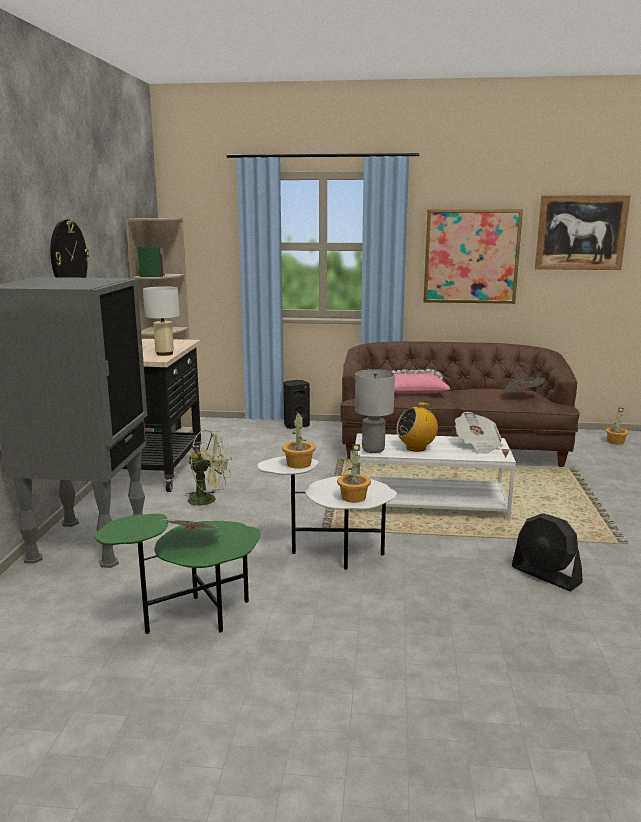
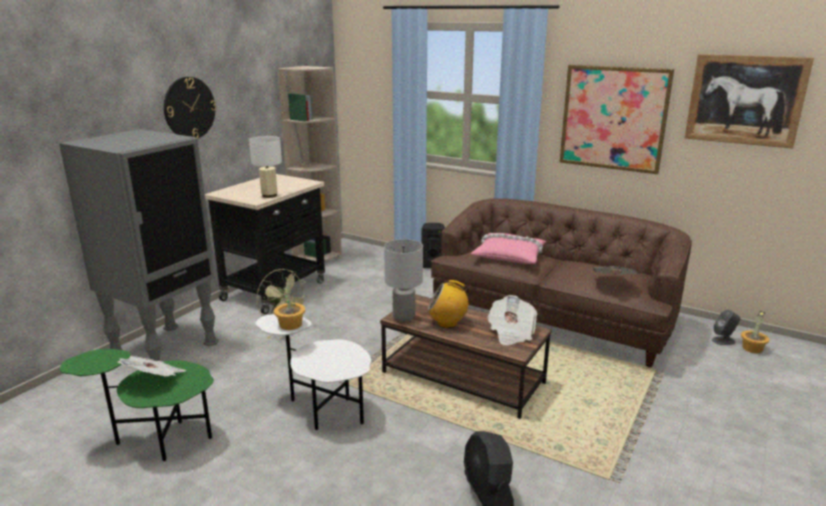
camera: 25 degrees right, 5 degrees up
(353, 497) = (325, 367): potted plant -> none
(429, 503) = (463, 378): white coffee table -> brown coffee table
(591, 440) = (723, 340): none -> grey speaker

